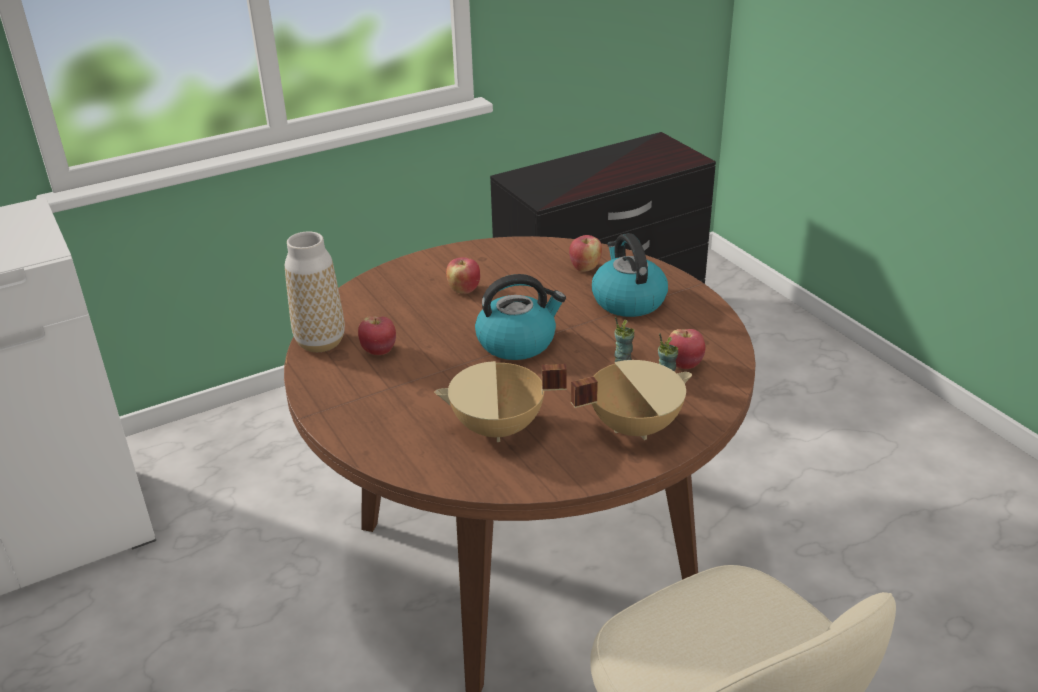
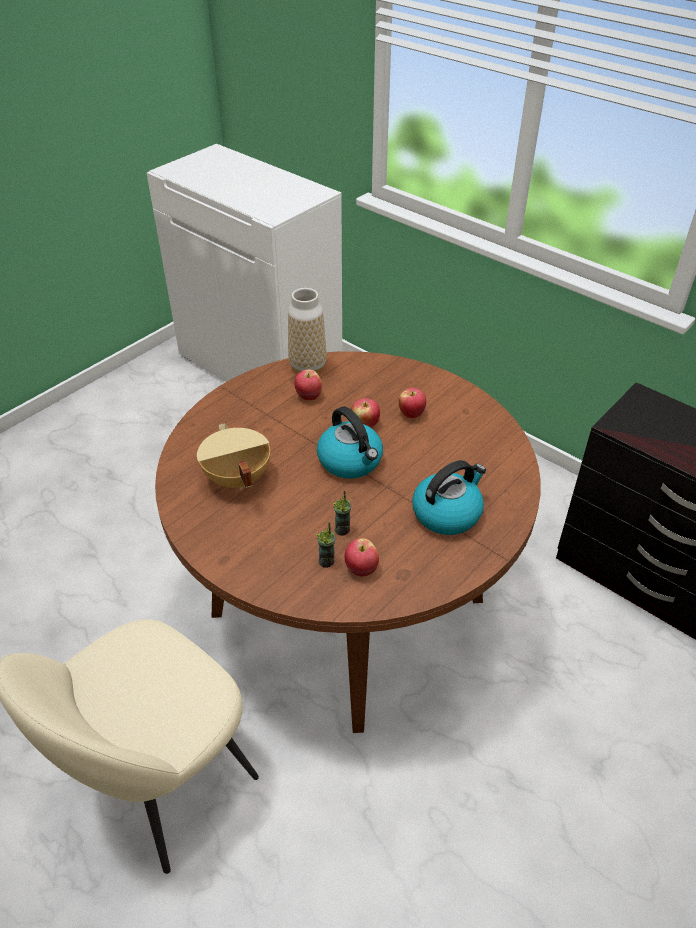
camera: 70 degrees right, 10 degrees up
(585, 268) = (487, 474): apple -> apple (365, 424)
(633, 426) = (263, 551): beige cooking pot -> none

